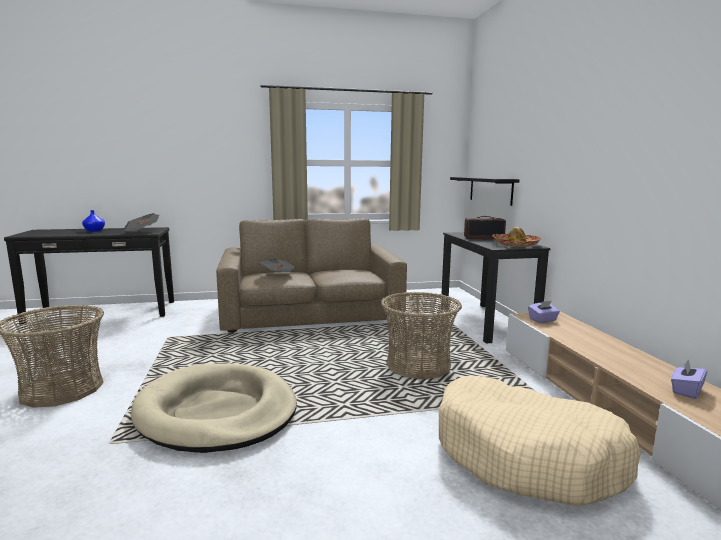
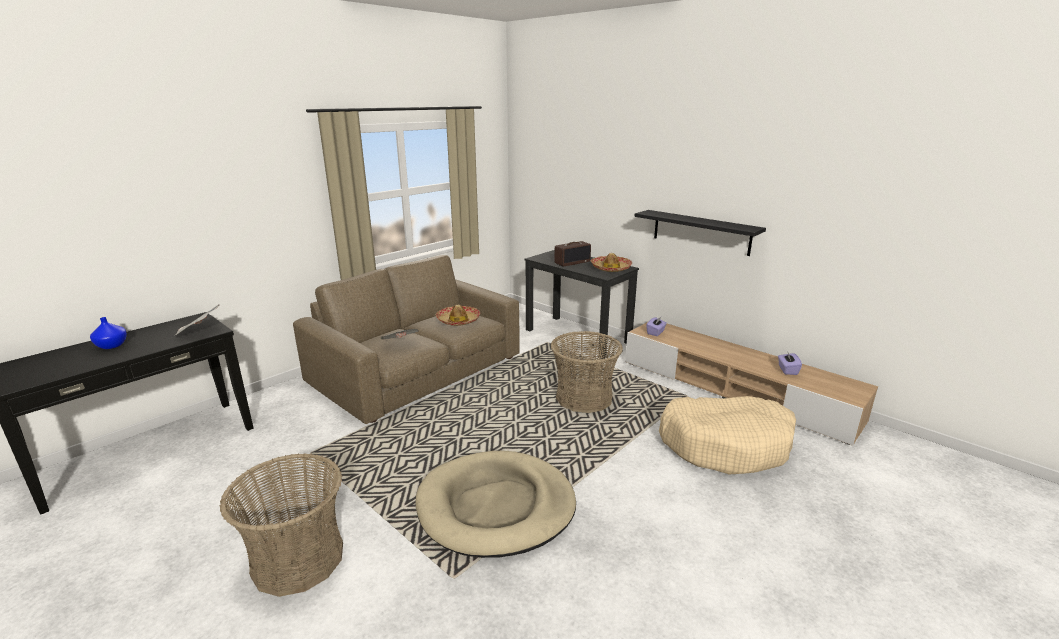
camera: 35 degrees left, 10 degrees up
(346, 271) = (458, 321): none -> hat
(490, 190) = (551, 208): black shelf -> black shelf (701, 232)

